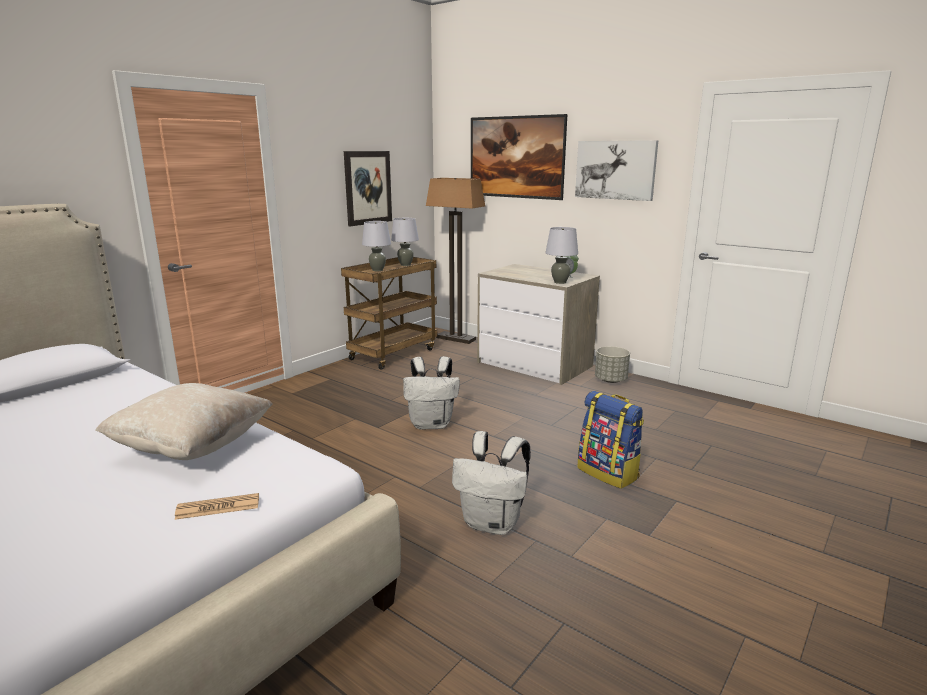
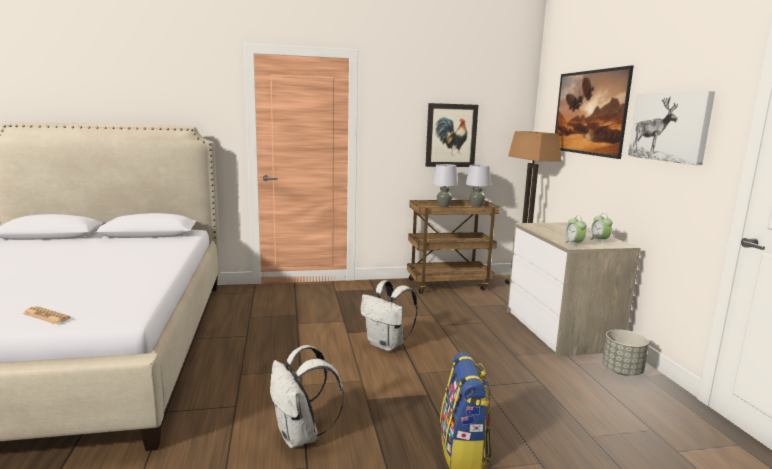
camera: 40 degrees right, 5 degrees down
(193, 447) = (114, 284): beige pillow -> none
(560, 282) = (574, 244): grey table lamp -> alarm clock

